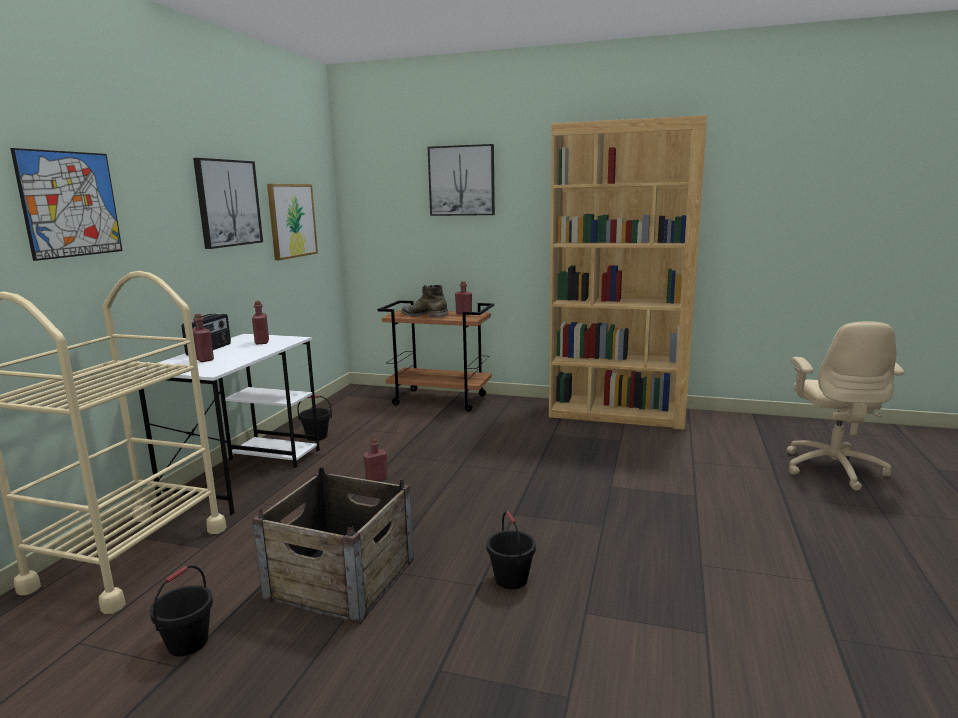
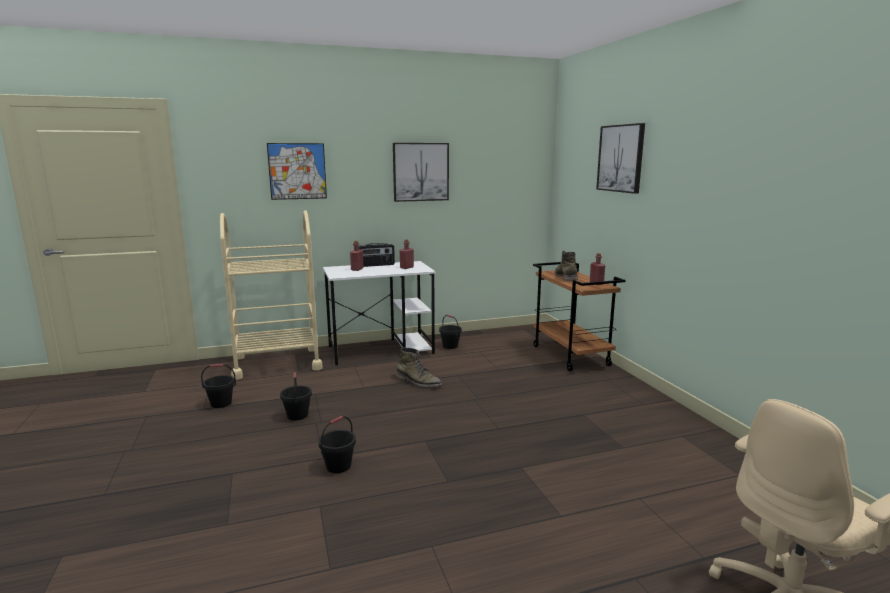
camera: 55 degrees right, 0 degrees up
(292, 220) = (489, 186): picture -> none
(340, 579) = (297, 415): crate -> black bucket
(376, 479) = (418, 382): red bottle -> green boot
(617, 413) = (685, 429): brown bookcase -> none

